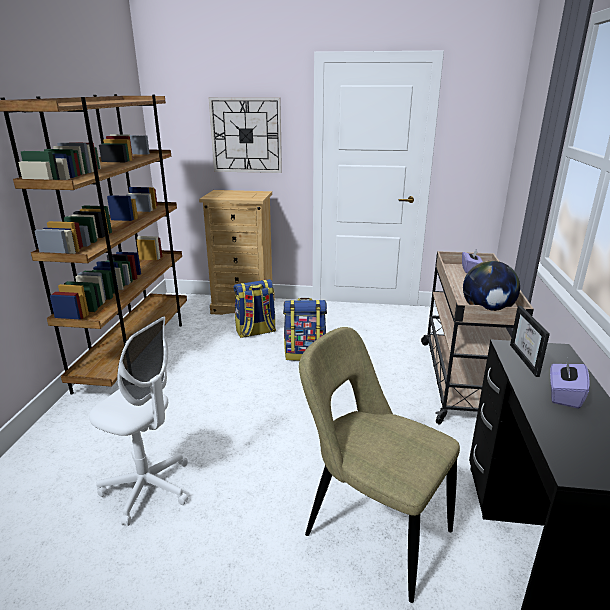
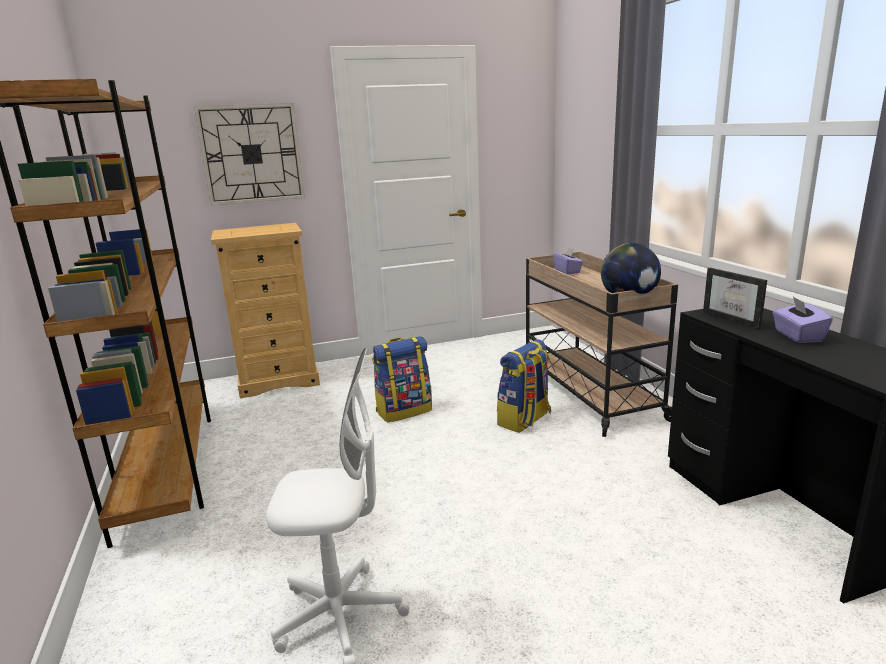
camera: 25 degrees left, 5 degrees down
(255, 332) = (321, 403): backpack -> backpack (524, 420)
(371, 530) = (635, 555): beige chair -> none

